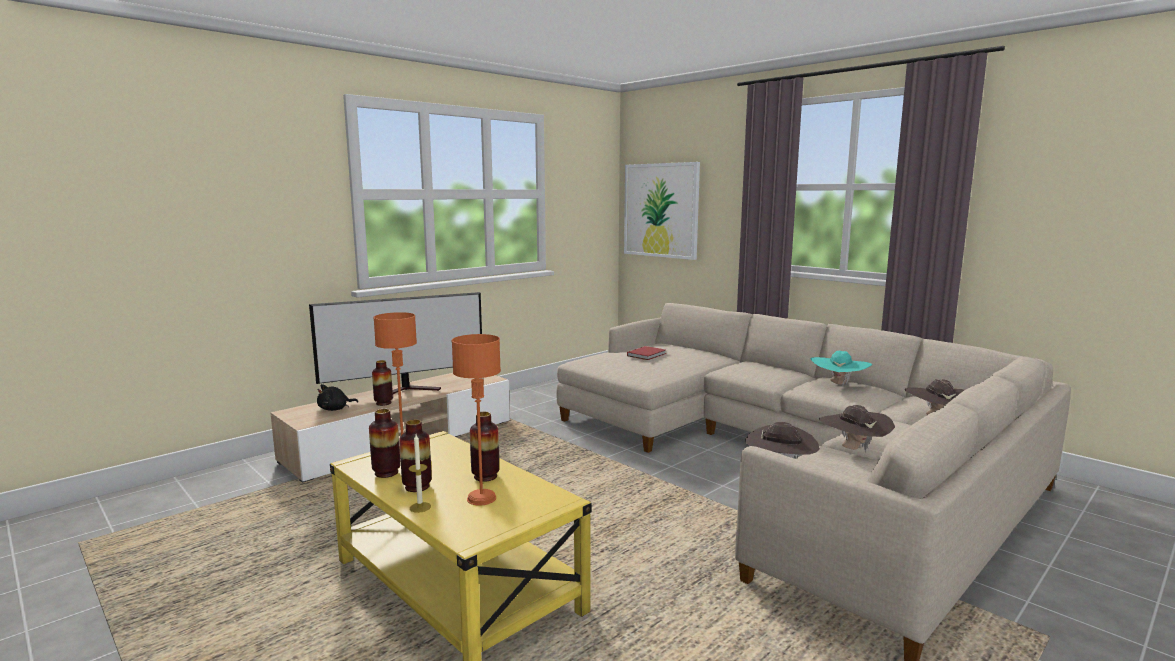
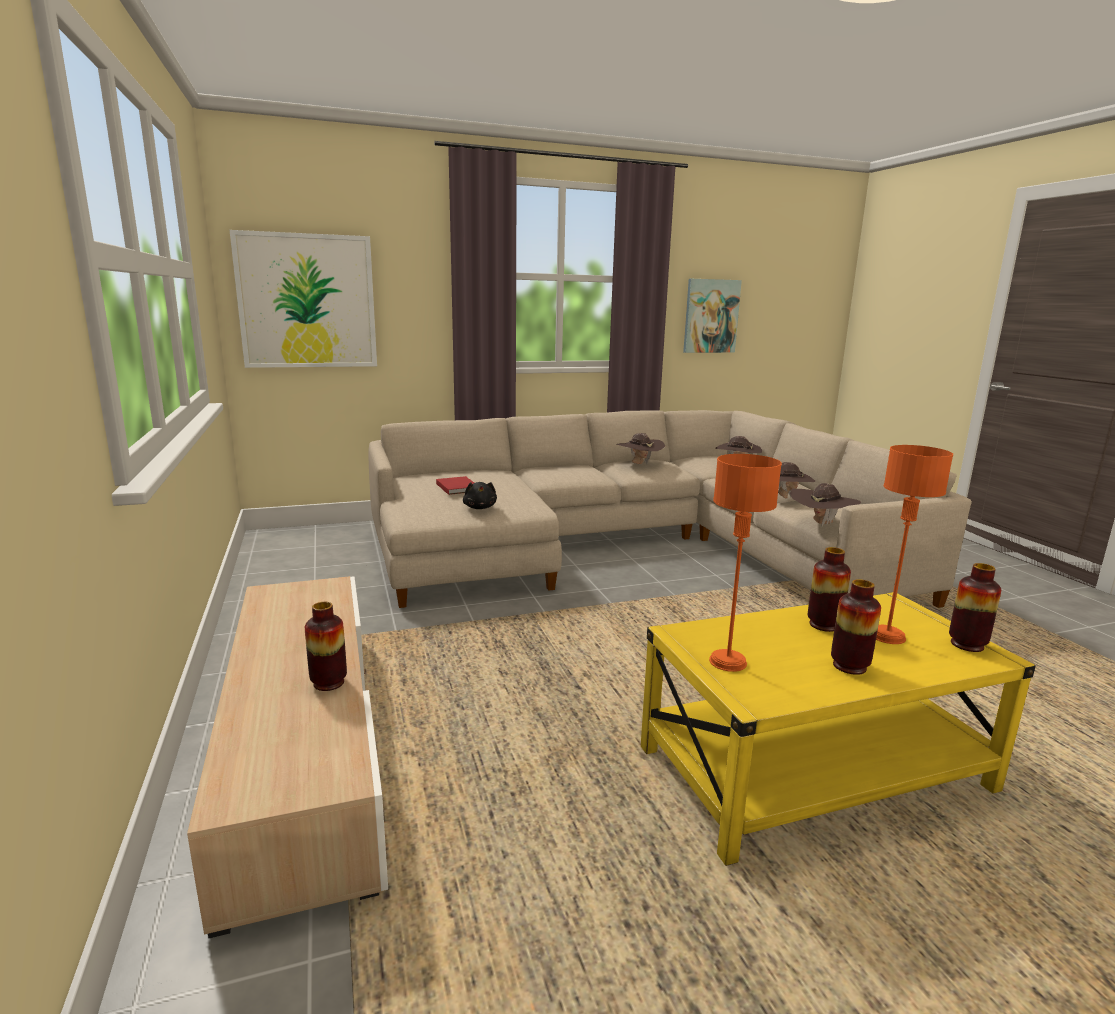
camera: 65 degrees left, 5 degrees up
(335, 409) = (295, 737): black plush toy -> black plush toy (480, 507)
(386, 473) = (797, 681): vase -> vase (967, 645)
(409, 390) = (289, 651): television -> none
(420, 507) = (912, 671): candle -> none
(838, 384) = (639, 464): turquoise hat -> brown hat
(1057, 230) = (711, 316): none -> picture

